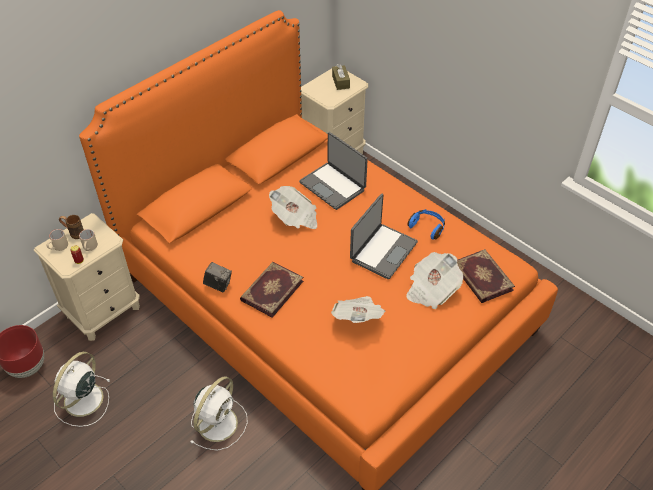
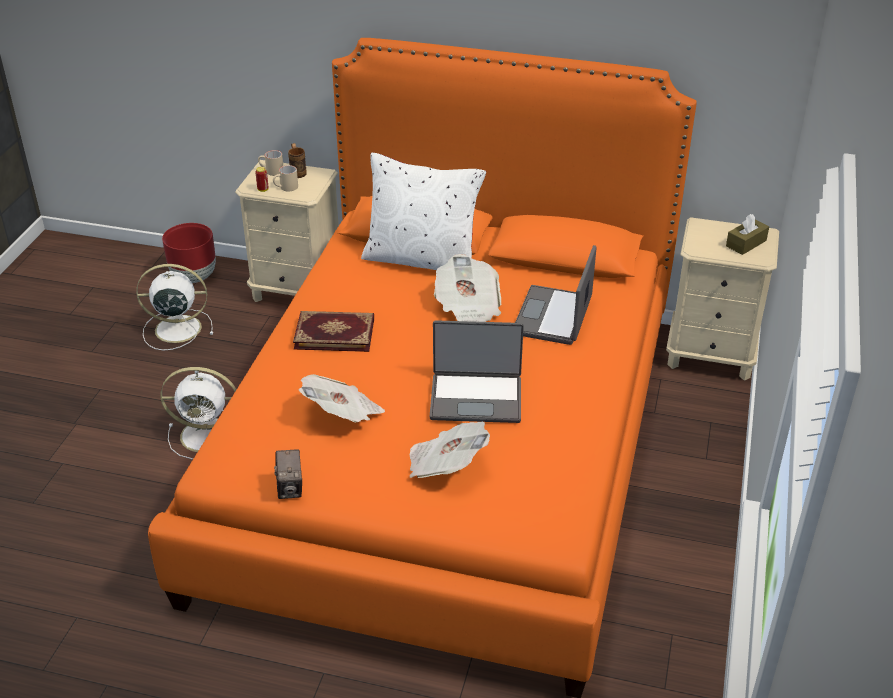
camera: 60 degrees right, 10 degrees down
(218, 285) = (313, 294): camera -> camera (290, 488)
(227, 217) = (422, 260): none -> white pillow
(427, 227) = (560, 424): blue headphones -> none
(481, 278) = (509, 508): book -> none

